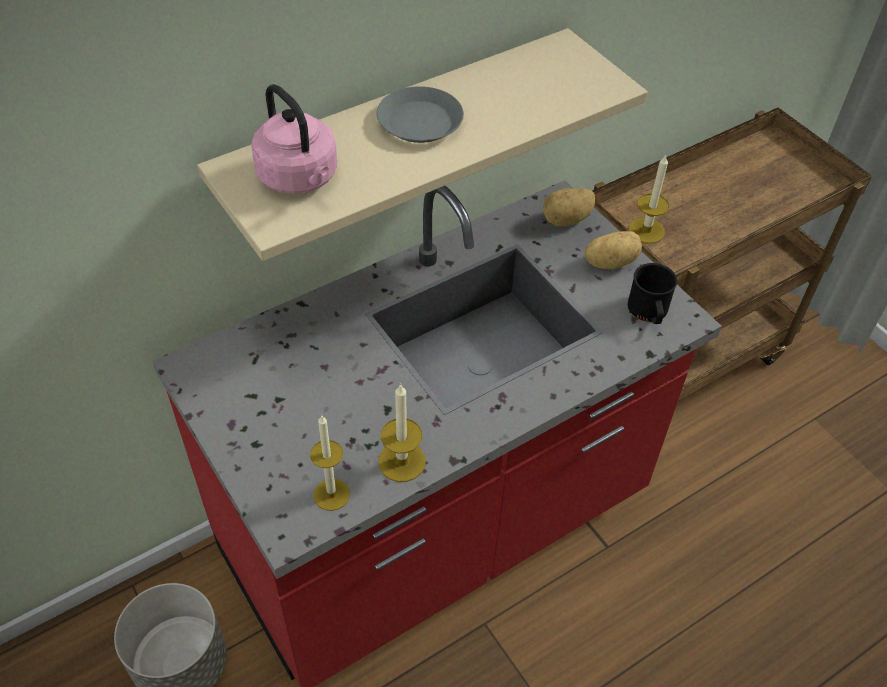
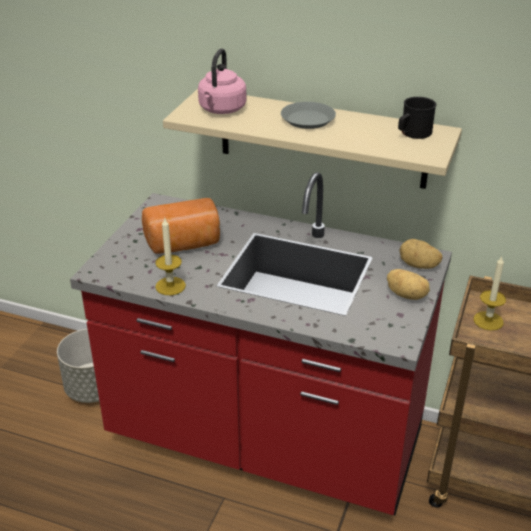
camera: 55 degrees right, 15 degrees down
(320, 396) = (184, 244): none -> bread
(331, 494) = (128, 274): candle -> none
(649, 312) = (385, 326): black mug -> black mug (412, 133)

